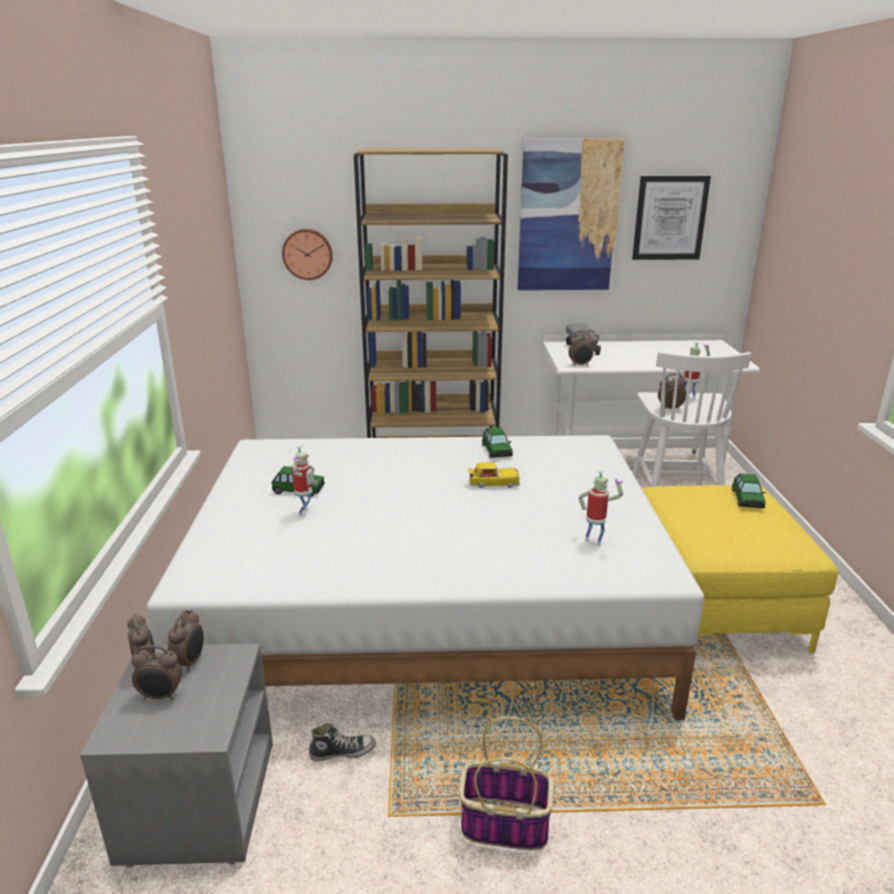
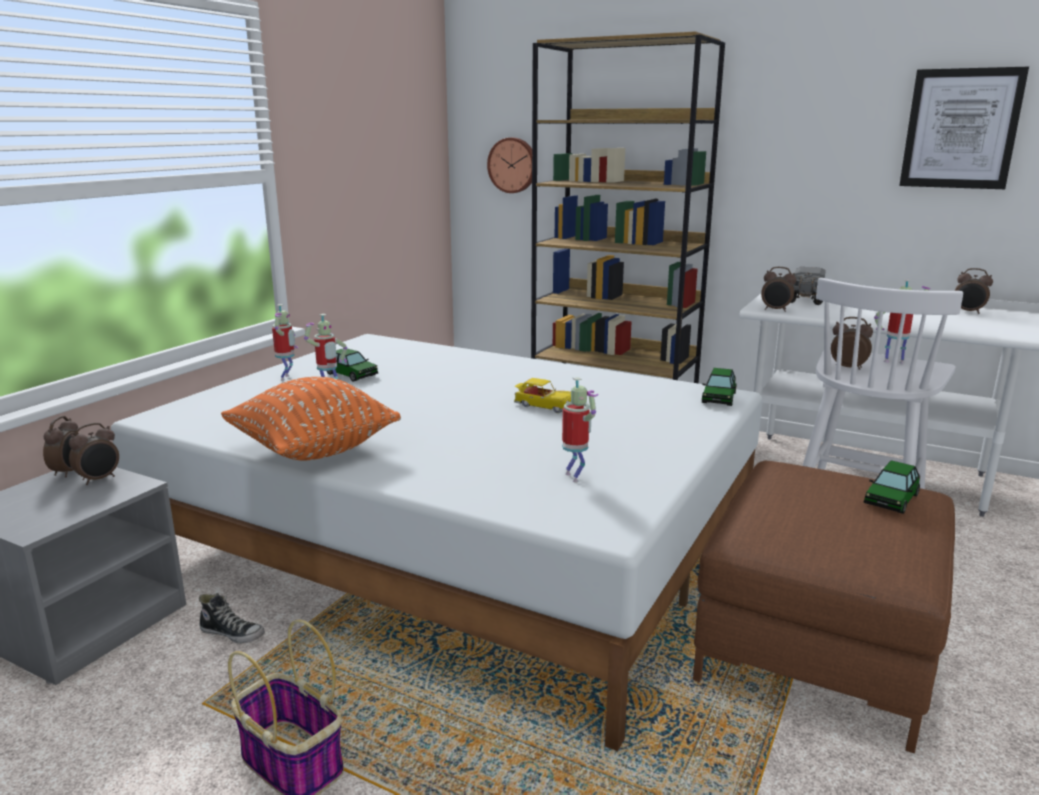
camera: 30 degrees right, 5 degrees down
(161, 696) = (44, 495): alarm clock -> alarm clock (968, 312)
(245, 507) = (287, 378): none -> toy robot
(383, 574) = (313, 450): none -> orange pillow
(497, 450) = (595, 381): toy car -> toy car (718, 398)
(568, 216) = (810, 125): picture -> none
(714, 602) = (816, 642): yellow ottoman -> brown ottoman

